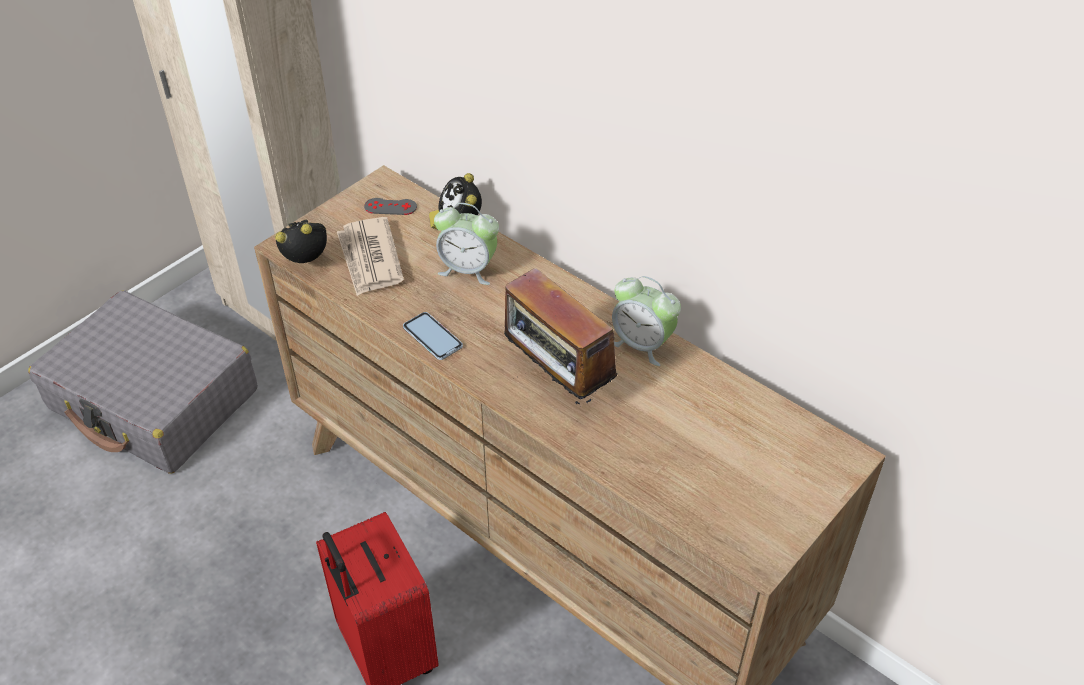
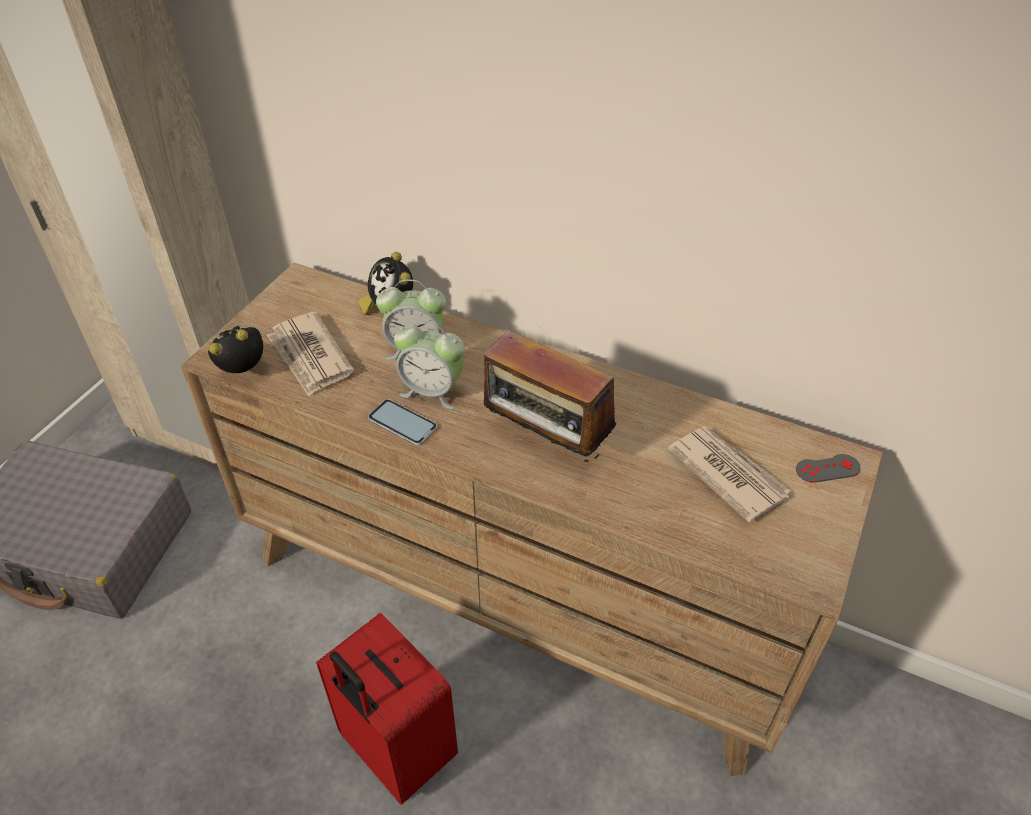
camera: 15 degrees left, 0 degrees up
(390, 207) = (314, 301): grey game controller -> grey game controller (827, 468)
(642, 344) = (614, 390): alarm clock -> alarm clock (432, 391)
(719, 444) = (727, 473): none -> newspaper

